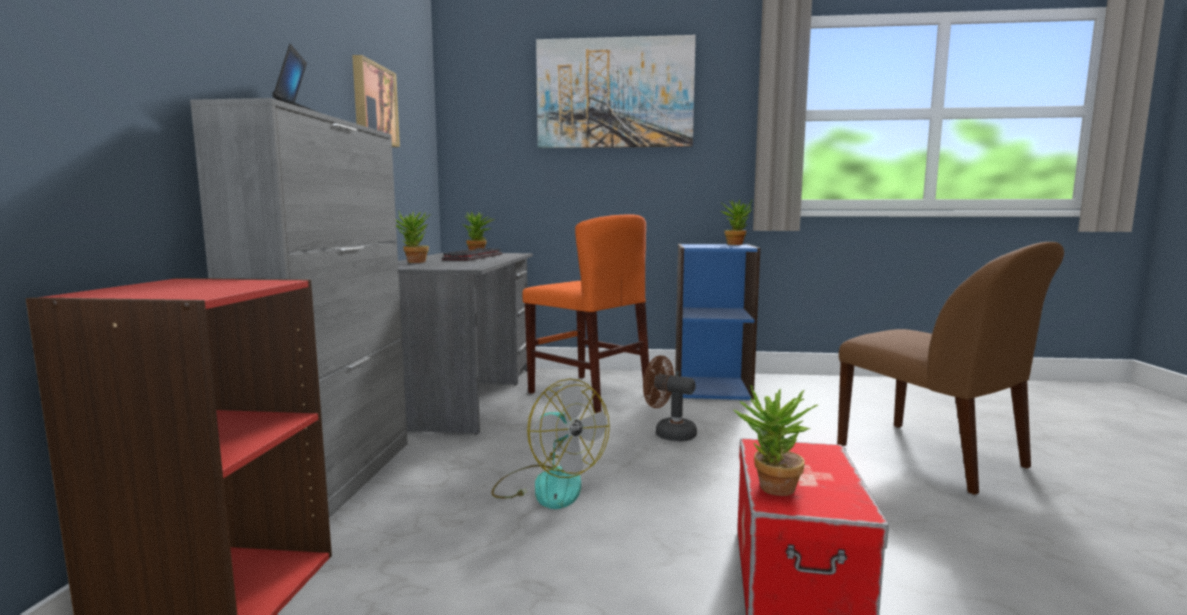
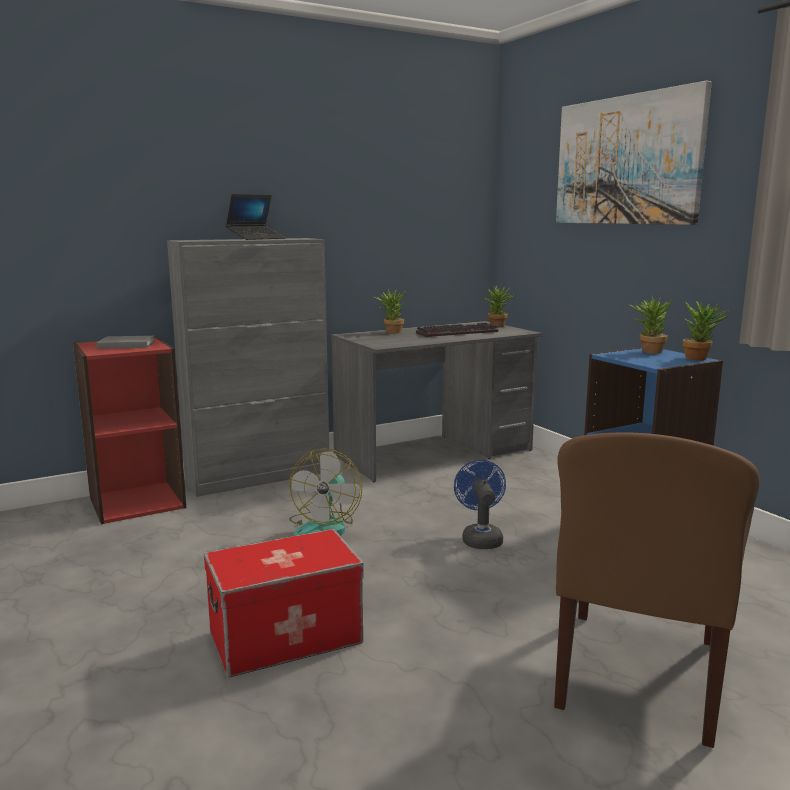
camera: 55 degrees right, 5 degrees up
(188, 286) = (125, 344): none -> grey book
(373, 104) = (375, 201): picture -> none
(588, 393) = (520, 485): orange chair -> none
(668, 433) = (480, 538): brown fan -> blue fan
(771, 489) = (243, 551): potted plant -> potted plant (647, 351)

